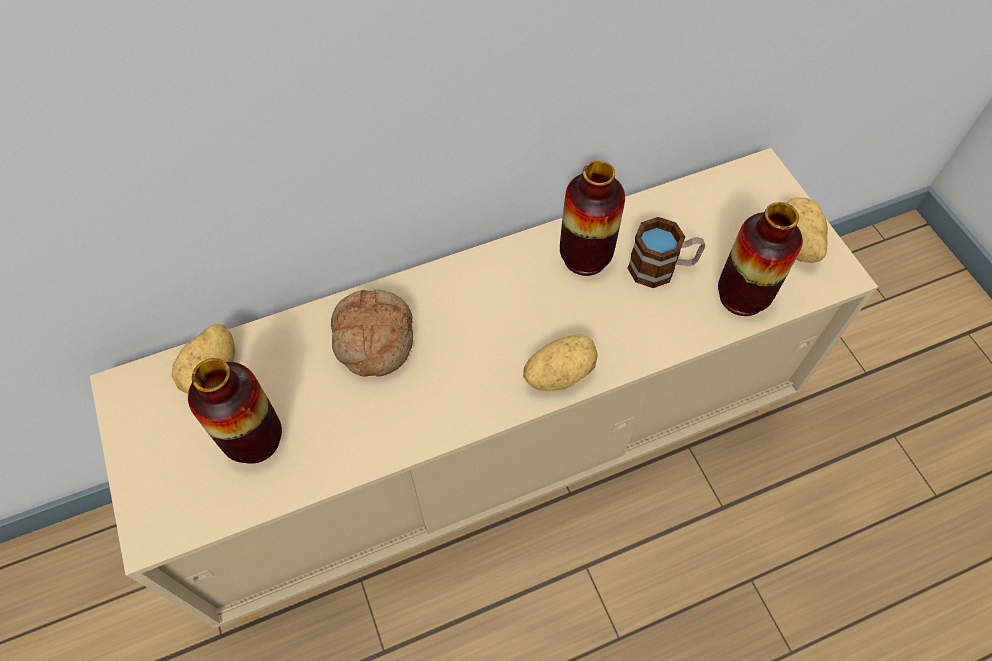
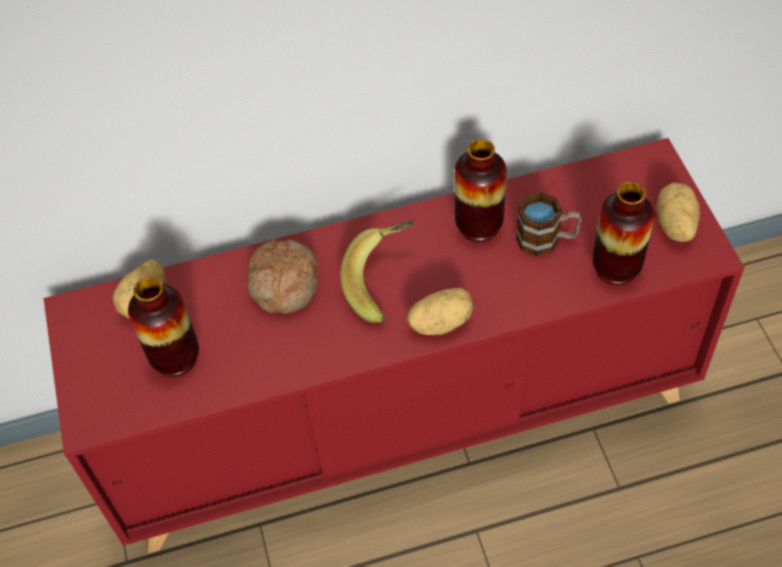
camera: 10 degrees right, 5 degrees down
(489, 330) = (385, 282): none -> banana
(498, 448) = (404, 415): beige cabinet -> red cabinet

